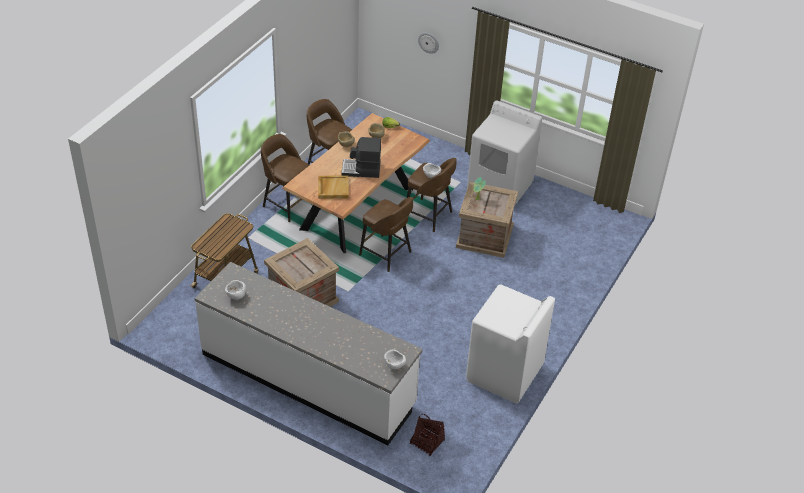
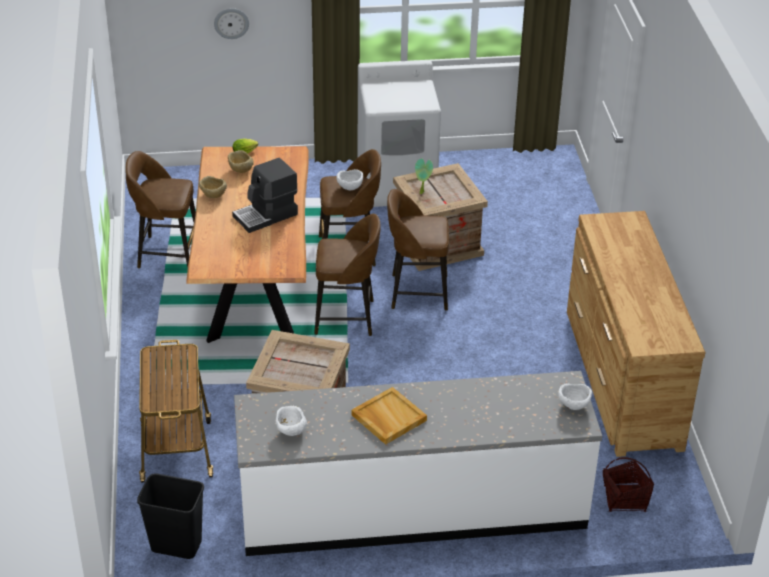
camera: 35 degrees left, 5 degrees down
(176, 330) = (175, 546): none -> black trash can
(286, 204) = (157, 321): brown stool -> brown stool (417, 292)
(333, 188) = (254, 251): beige tray -> beige tray (388, 417)
(504, 374) = (622, 378): white washing machine -> brown dresser

